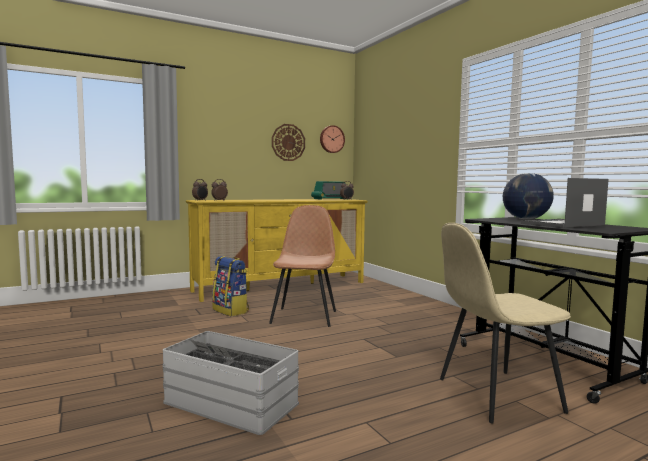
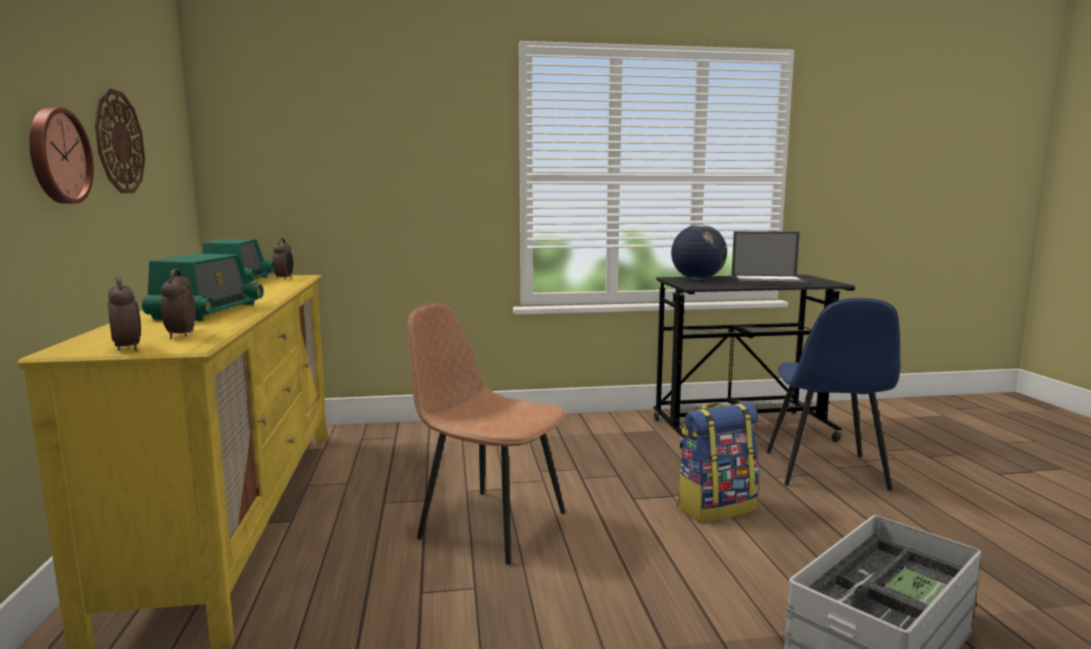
camera: 70 degrees left, 5 degrees up
(231, 311) = (372, 602): backpack -> backpack (716, 508)
(261, 200) = (207, 311): none -> radio
(331, 139) = (170, 136): wall clock -> wall clock (57, 156)
(495, 395) = (825, 471): beige chair -> blue chair
(562, 224) = (769, 281): laptop -> laptop turned 75 degrees counterclockwise

